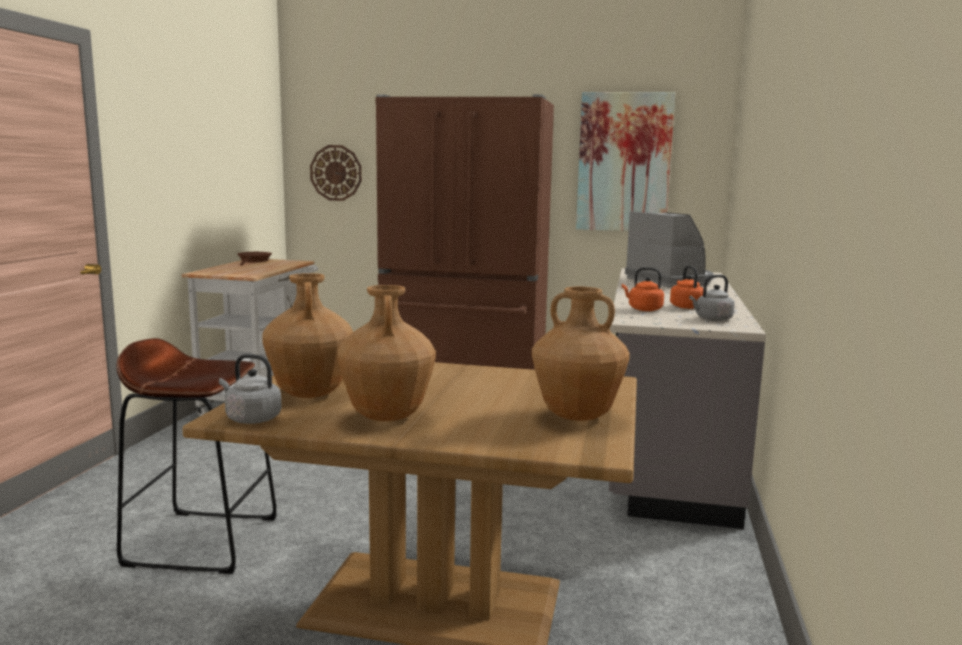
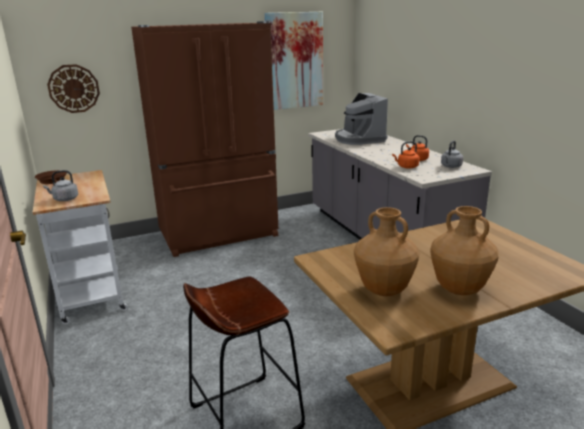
camera: 35 degrees left, 10 degrees up
(251, 419) = (407, 324): grey kettle -> grey kettle (64, 199)
(578, 416) = (522, 252): brown vase -> none
(670, 281) = (359, 139): coffee machine -> coffee machine turned 135 degrees counterclockwise

